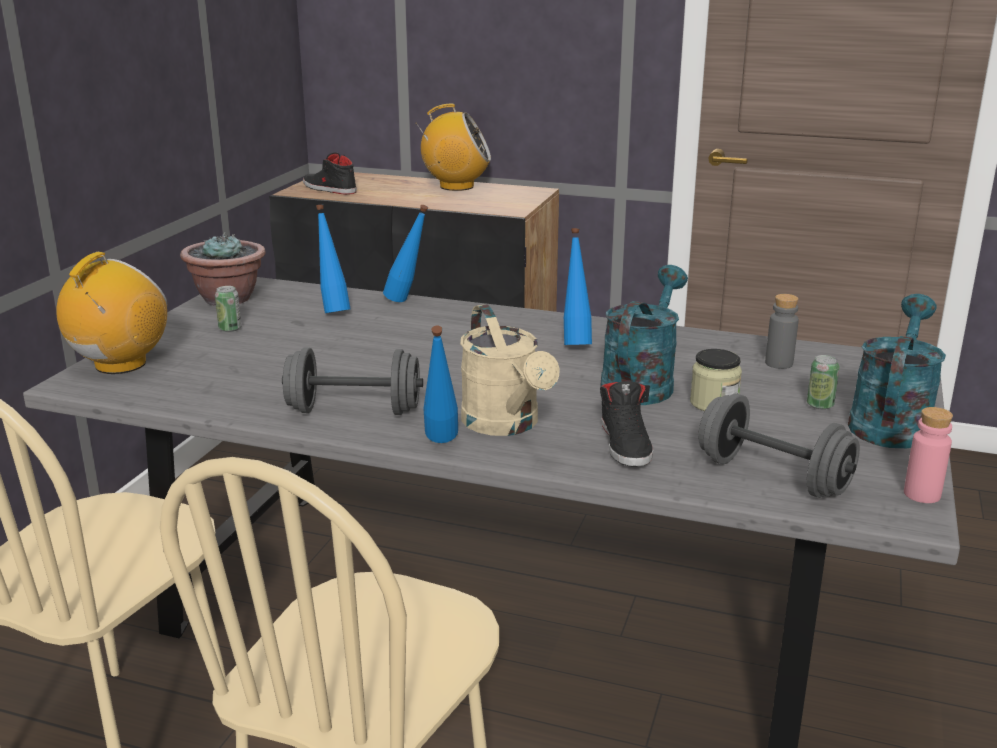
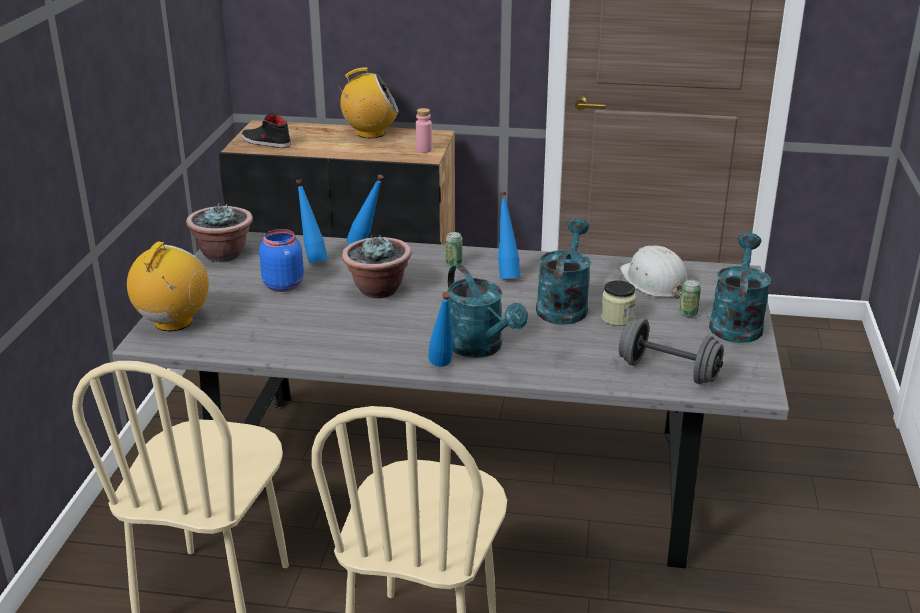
camera: 10 degrees left, 5 degrees up
(230, 329) = (240, 283): can -> can (454, 263)
(281, 335) = (283, 285): none -> blue jar
(354, 410) = (369, 346): grey dumbbell -> none
(398, 348) = (377, 290): none -> potted plant
(506, 425) = (481, 348): beige watering can -> turquoise watering can
(626, 444) = (567, 356): black shoe -> none
(779, 363) = (654, 281): grey bottle -> white hard hat
(922, 494) = (762, 375): pink bottle -> pink bottle (423, 150)

